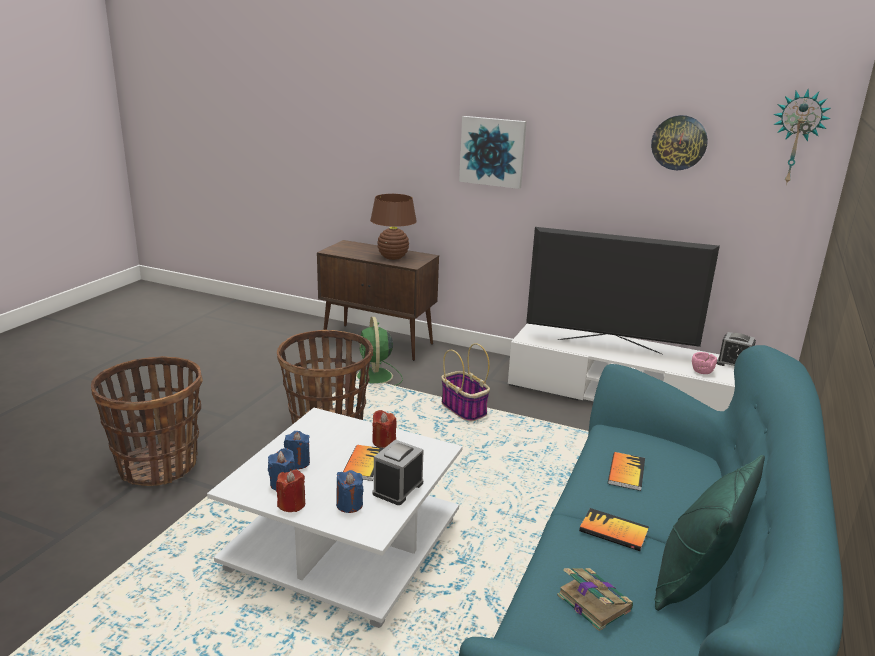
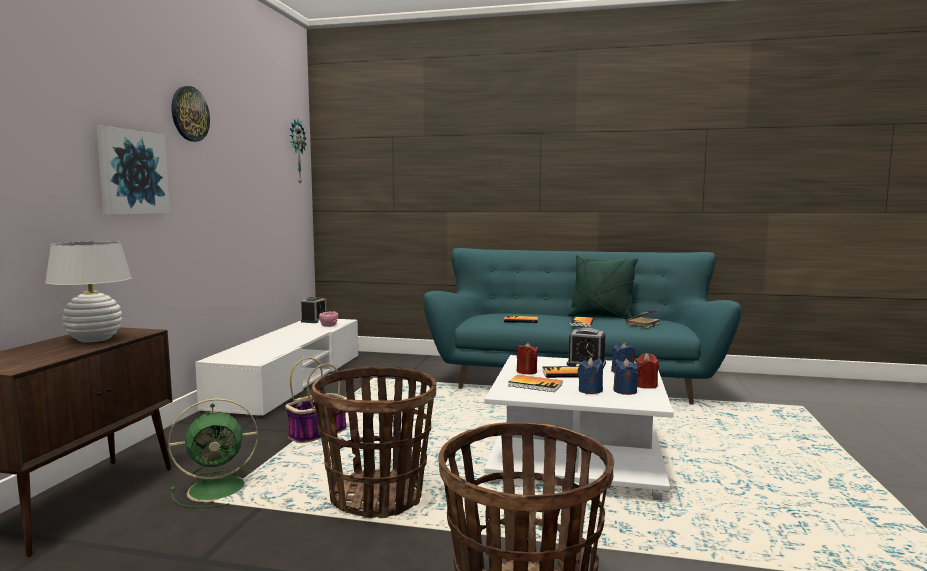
camera: 100 degrees left, 15 degrees down
(335, 437) = (535, 385): none -> book
(393, 257) = (94, 339): brown table lamp -> white table lamp
(609, 346) = (277, 341): television -> none
(679, 142) = (254, 157): wall clock -> wall clock (189, 114)

